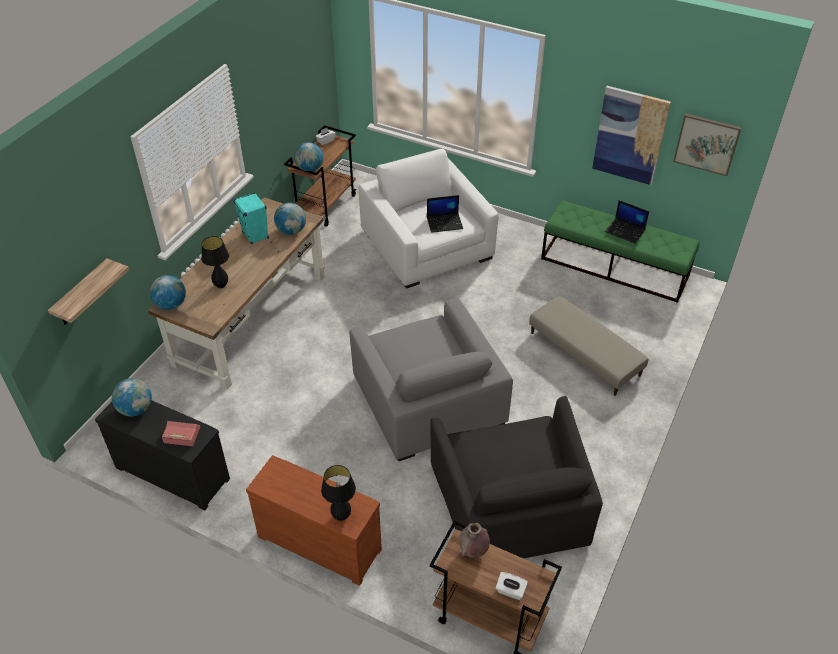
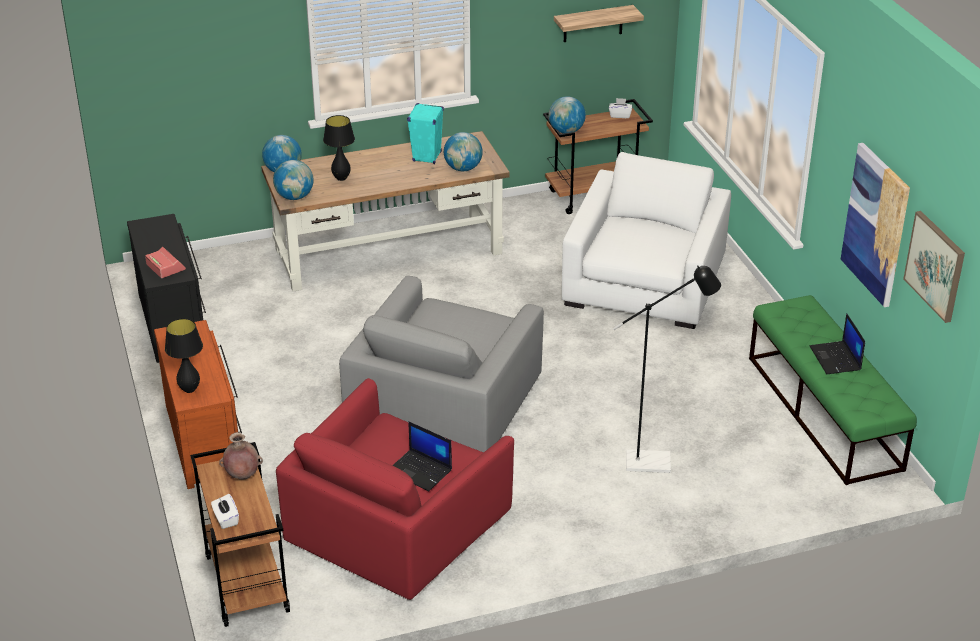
camera: 45 degrees right, 10 degrees down
(82, 294) = (191, 106): shelf -> shelf (593, 24)
(136, 409) = (161, 231): globe -> globe (294, 197)
(445, 223) = (644, 248): laptop -> laptop (420, 471)
(511, 501) = (395, 522): black armchair -> red armchair
(584, 354) = (657, 462): beige ottoman -> black floor lamp

